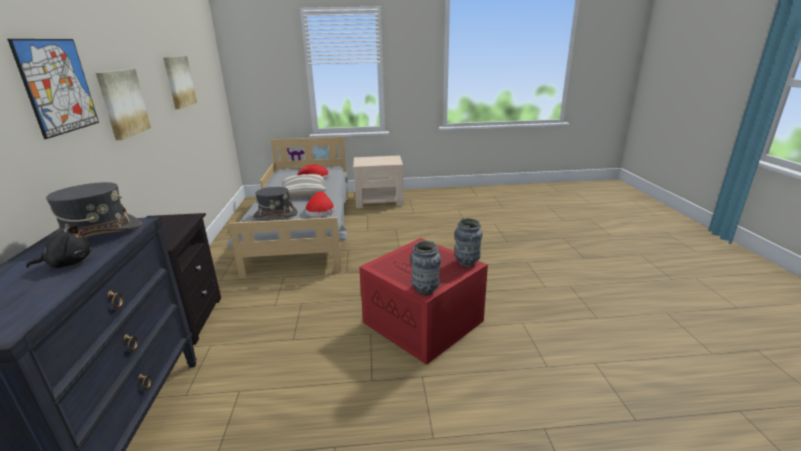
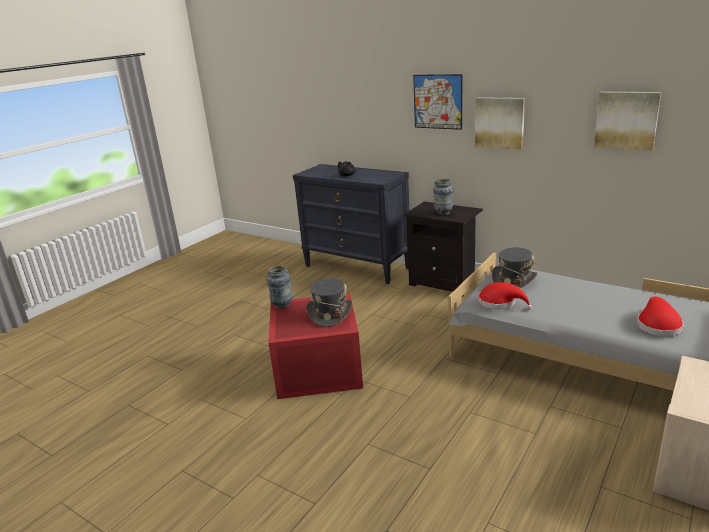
camera: 130 degrees right, 0 degrees up
(97, 233) = (377, 177): grey hat -> grey hat (330, 314)
(304, 193) = (583, 305): pillow -> none
(467, 263) = (284, 334): vase -> vase (443, 213)

